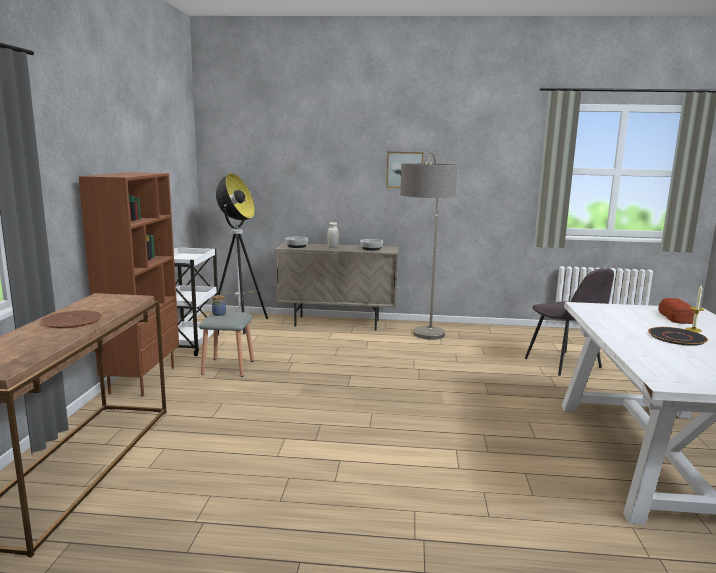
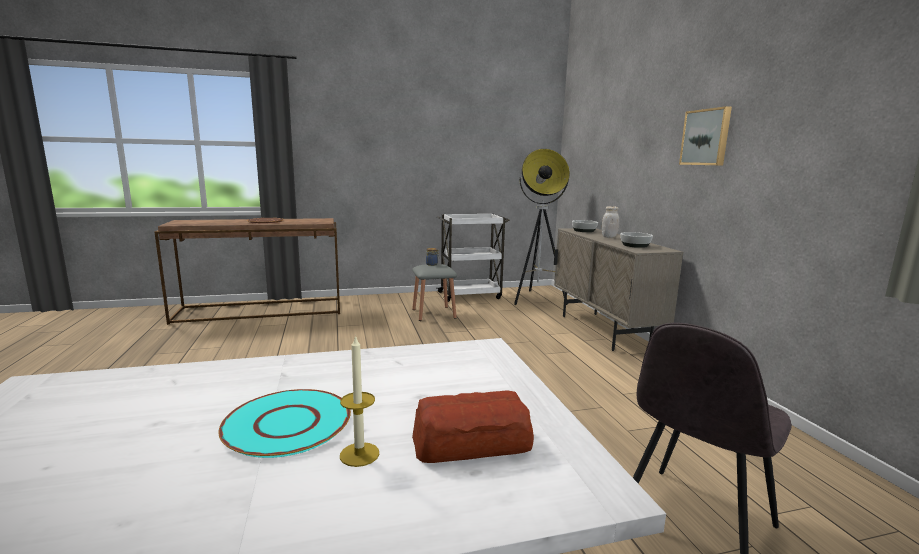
camera: 70 degrees right, 0 degrees up
(142, 380) = (390, 298): brown bookcase -> none
(423, 346) = (595, 383): floor lamp -> none
(677, 337) = (288, 424): black plate -> turquoise plate

